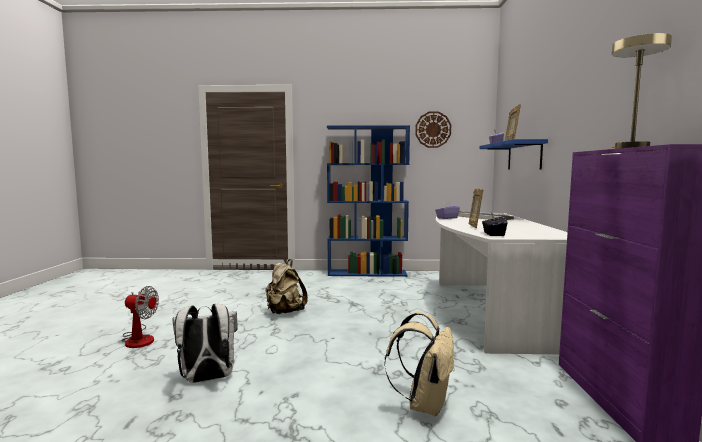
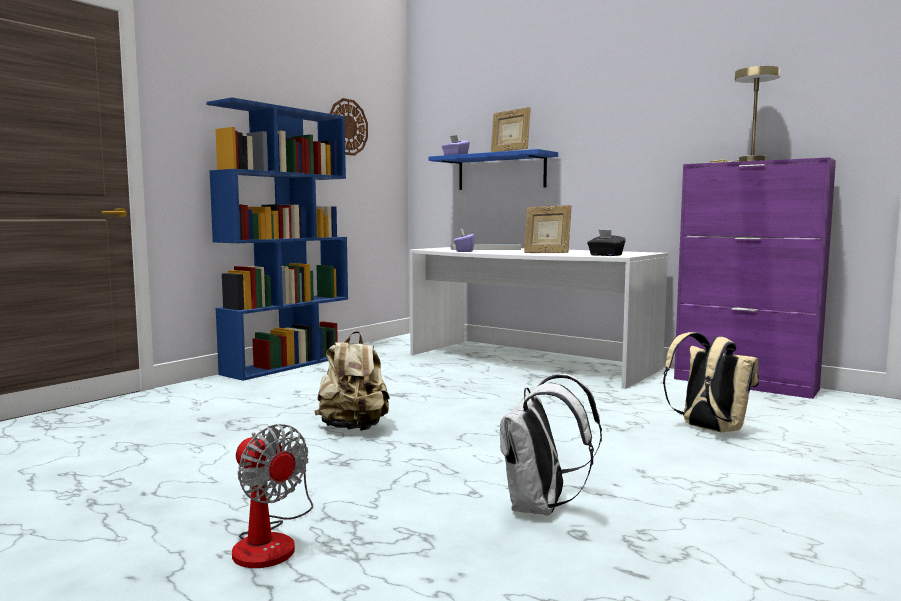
camera: 55 degrees left, 0 degrees up
(139, 339) = (271, 540): fan -> fan turned 90 degrees clockwise

